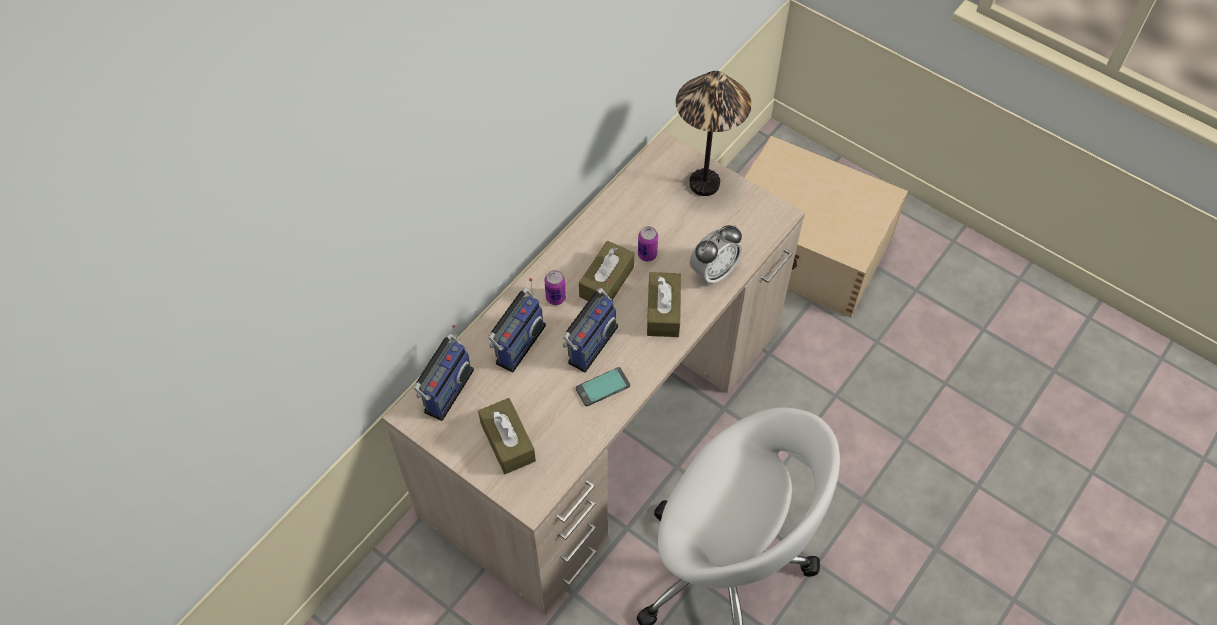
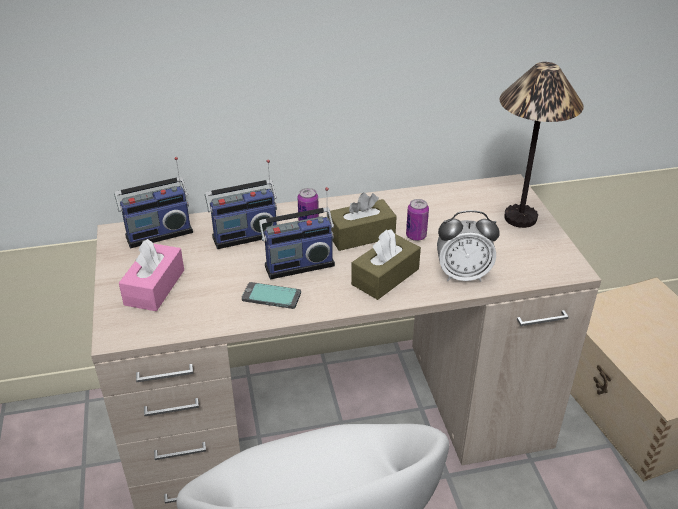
camera: 40 degrees right, 20 degrees down
(507, 442) = (154, 287): brown tissue box -> pink tissue box

